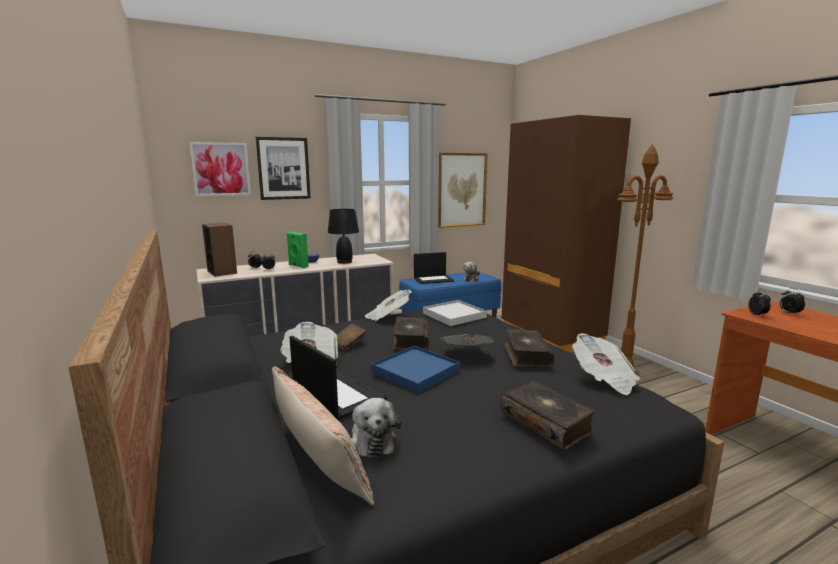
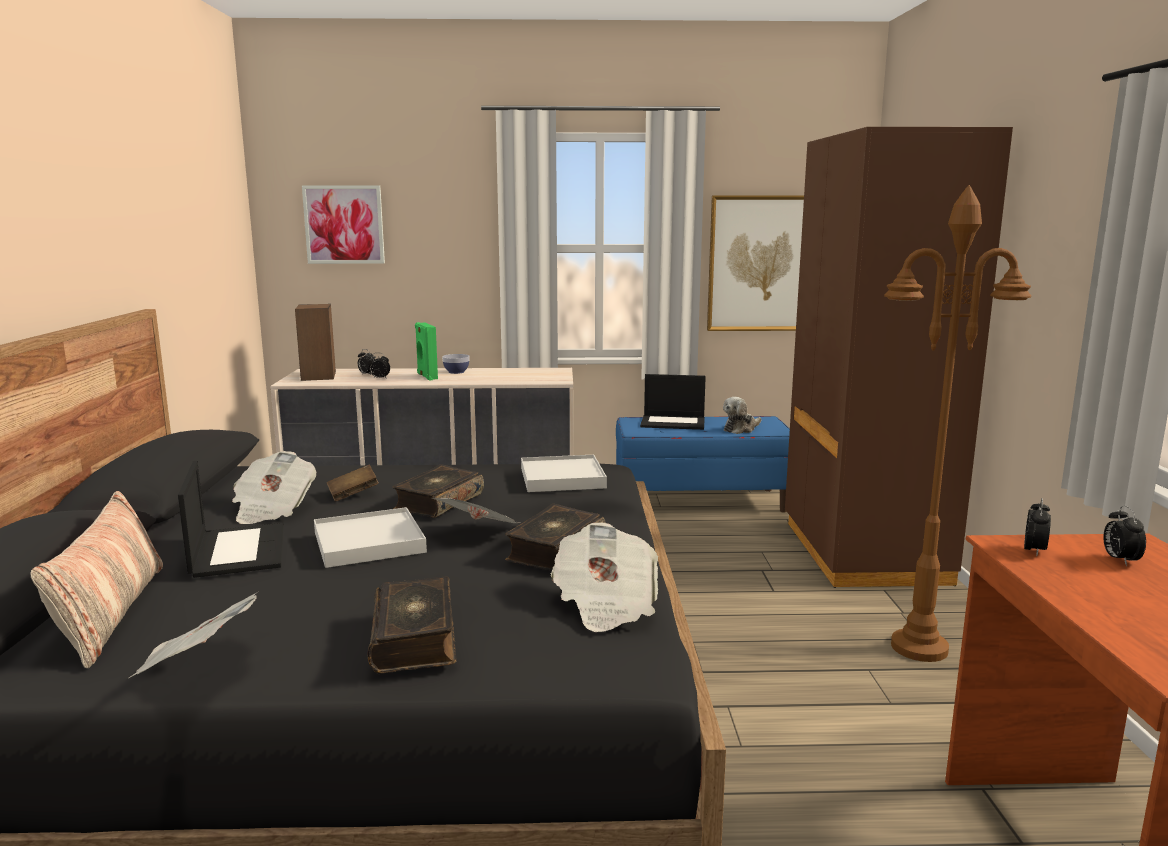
camera: 25 degrees right, 0 degrees up
(283, 168) = (435, 224): picture -> none
(344, 262) = (501, 377): black table lamp -> none
(372, 440) = (193, 607): plush toy -> none
(388, 317) = (465, 466): newspaper -> newspaper (198, 665)
(416, 371) = (369, 542): blue tray -> white tray

